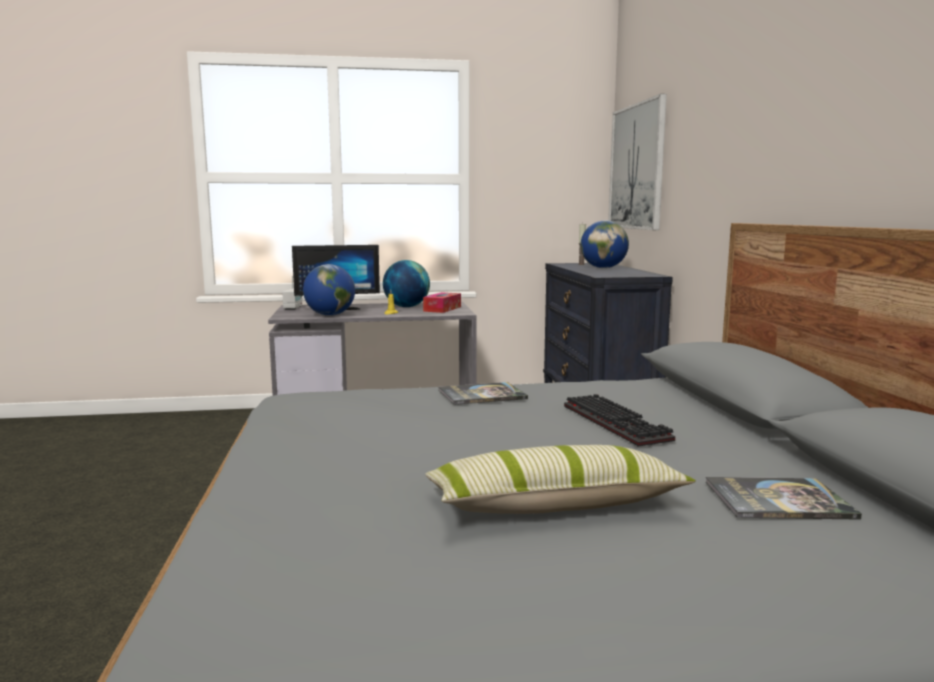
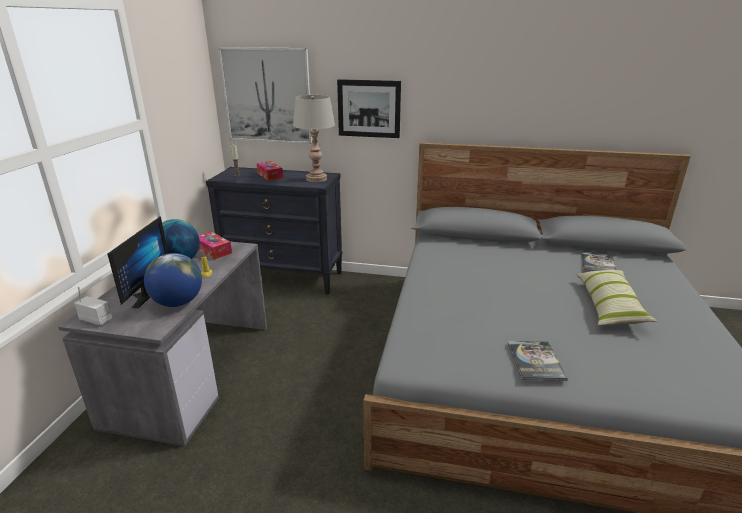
camera: 70 degrees left, 15 degrees up
(482, 395) = (444, 288): book -> book (535, 361)
(603, 268) = (270, 175): globe -> tissue box
(618, 423) = (506, 266): keyboard -> none
(624, 274) = (316, 179): none -> grey table lamp
(704, 172) = (369, 108): none -> picture

